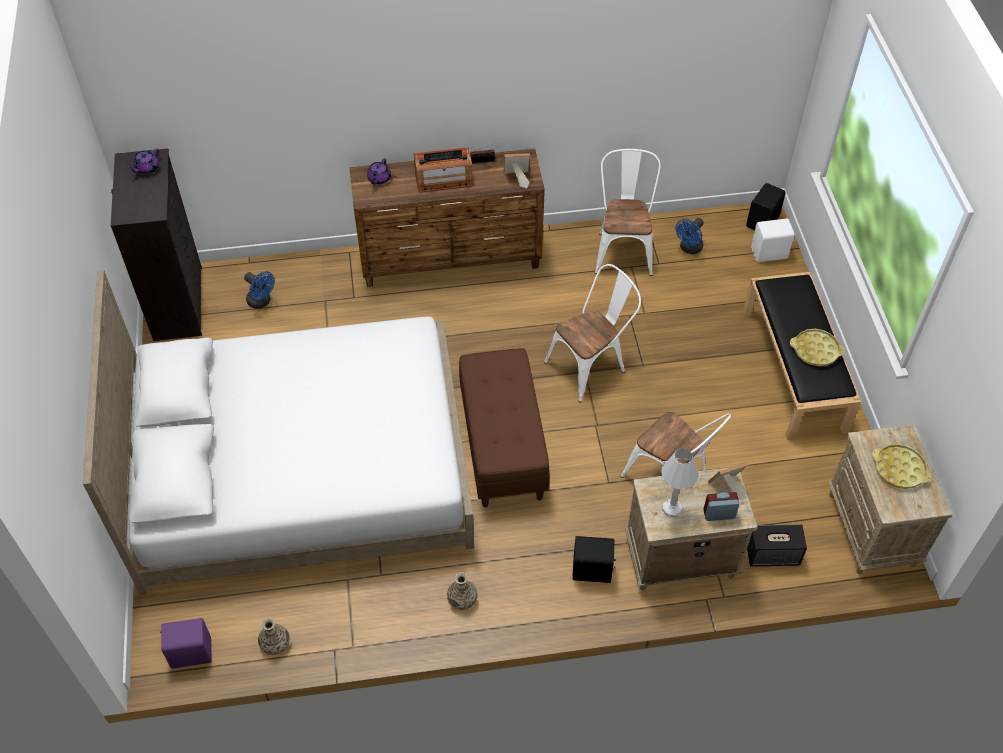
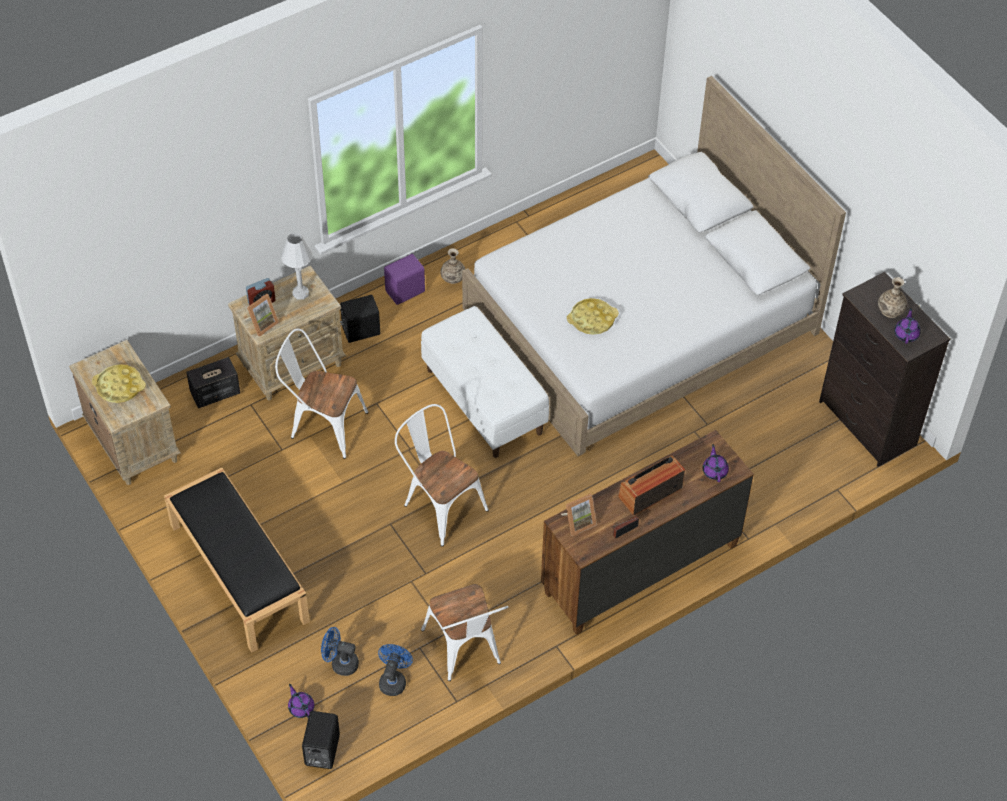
camera: 155 degrees right, 0 degrees up
(190, 652) = (629, 180): purple speaker -> purple speaker (406, 292)
(261, 302) = (791, 453): blue fan -> blue fan (340, 663)
(275, 644) = (573, 205): vase -> vase (890, 310)
(502, 445) = (485, 401): brown bench -> white bench
(591, 365) = (440, 504): white chair -> white chair turned 105 degrees clockwise
(770, 254) = (301, 707): white speaker -> purple teapot
(815, 350) = (218, 523): yellow tray -> yellow tray (592, 319)

